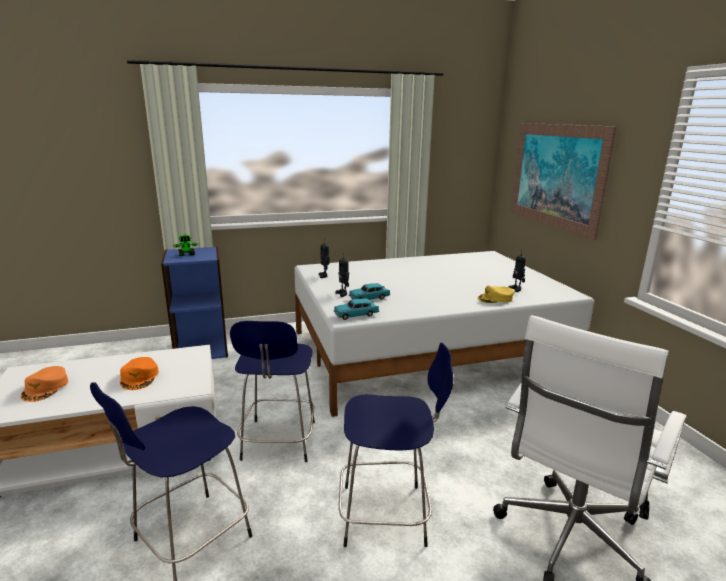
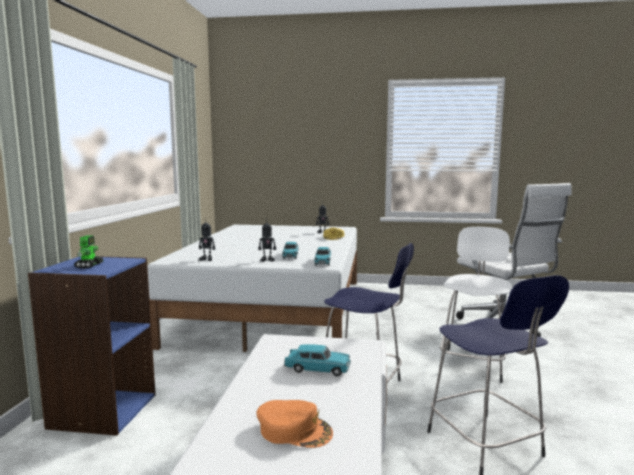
camera: 65 degrees left, 10 degrees down
(139, 377) = (317, 369): orange cap -> turquoise toy car
(387, 515) = (473, 363): blue stool -> white stool
(556, 176) = (292, 152): picture -> none

